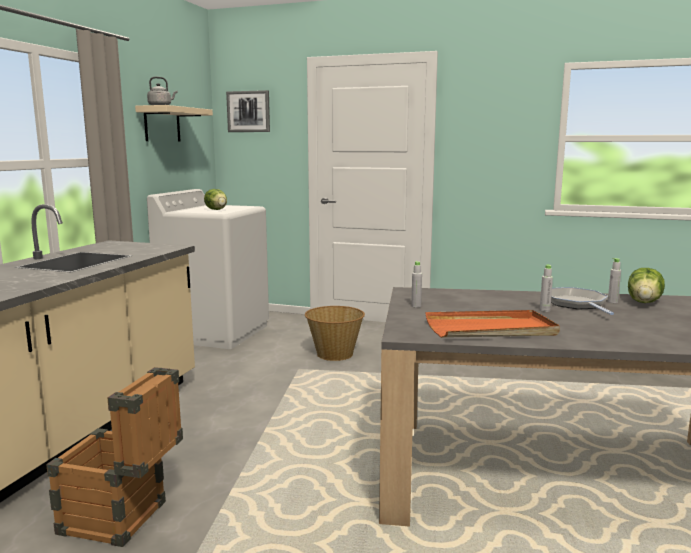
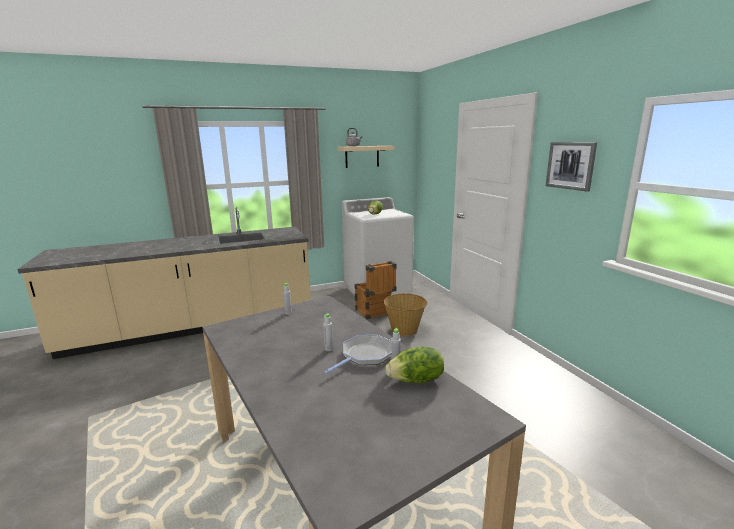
camera: 50 degrees right, 5 degrees up
(123, 520) = (177, 366): crate -> crate (375, 313)
(248, 111) = (431, 144): picture -> picture (570, 165)
(491, 329) = (256, 345): orange tray -> none

